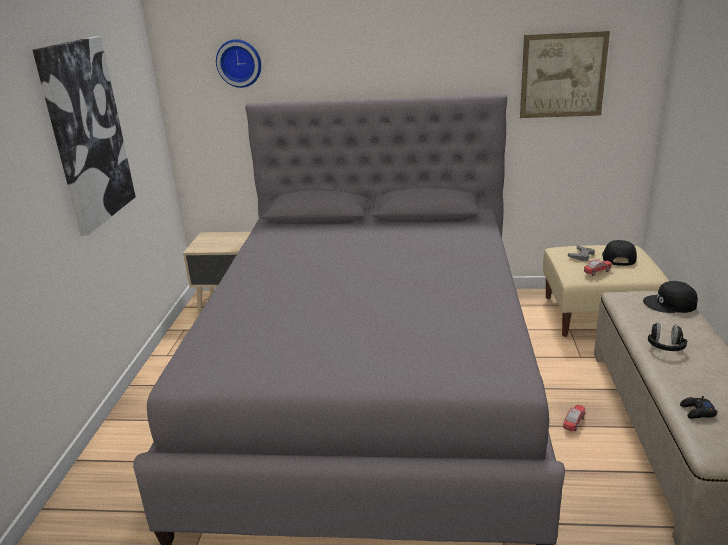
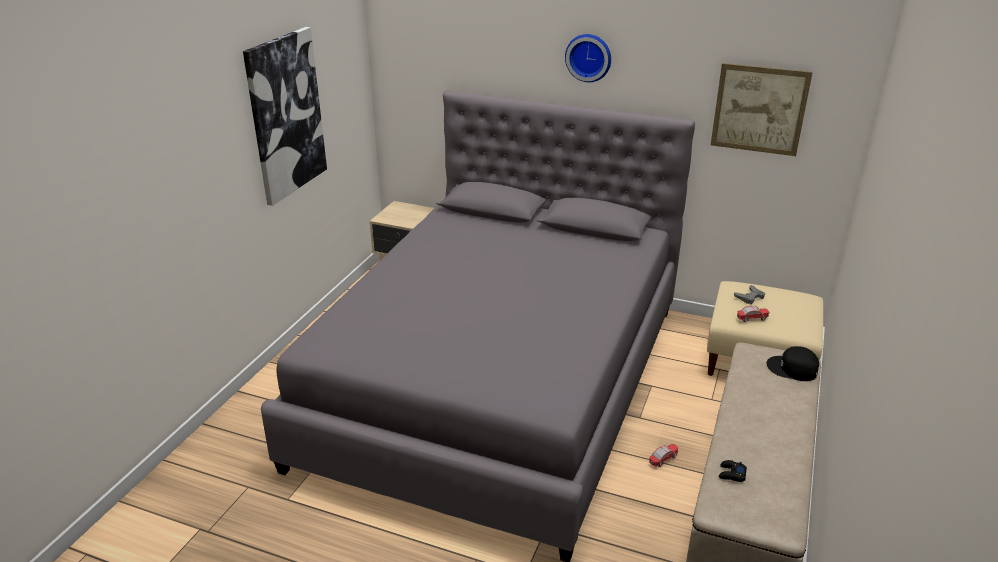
camera: 15 degrees right, 5 degrees up
(239, 63) = (444, 50): wall clock -> wall clock (589, 57)
(618, 257) = (786, 307): black cap -> none
(665, 347) = (752, 409): black headphones -> none

